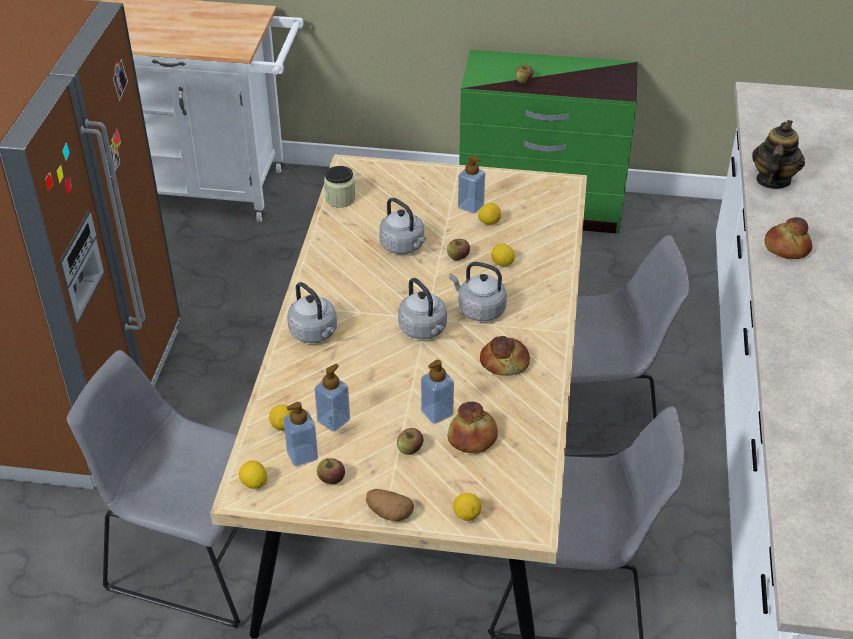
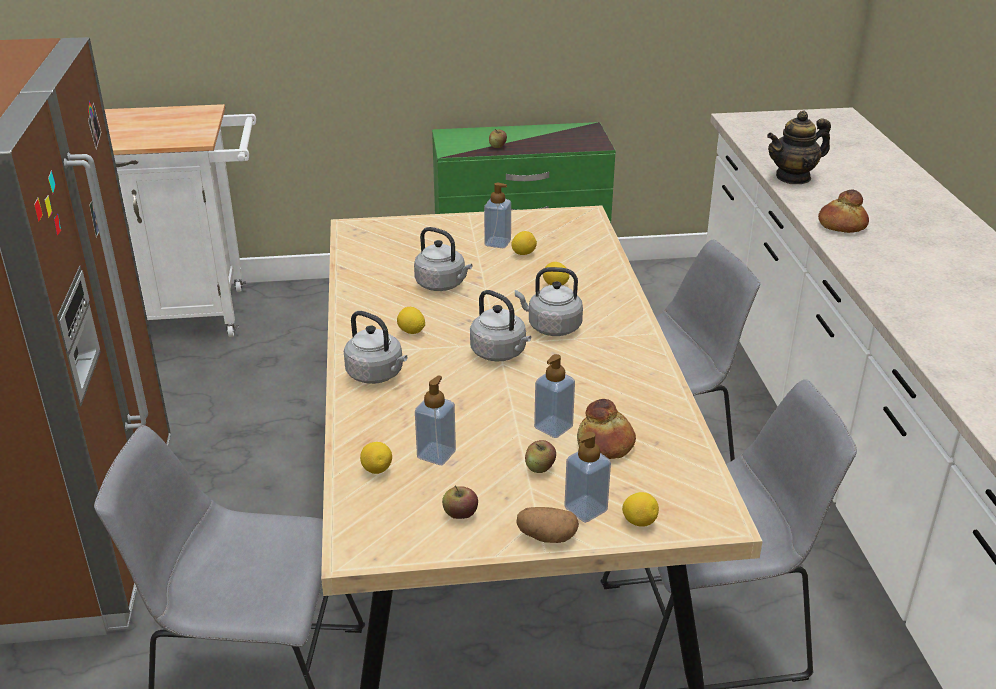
camera: 15 degrees left, 10 degrees down
(254, 483) = (366, 536): lemon -> lemon (411, 332)
(302, 455) = (414, 496): soap dispenser -> soap dispenser (585, 509)
(340, 199) = (354, 254): jar -> none
(458, 257) = (505, 286): apple -> none
(504, 362) = (603, 369): bread -> none
(772, 180) = (793, 177): teapot -> teapot turned 120 degrees counterclockwise

